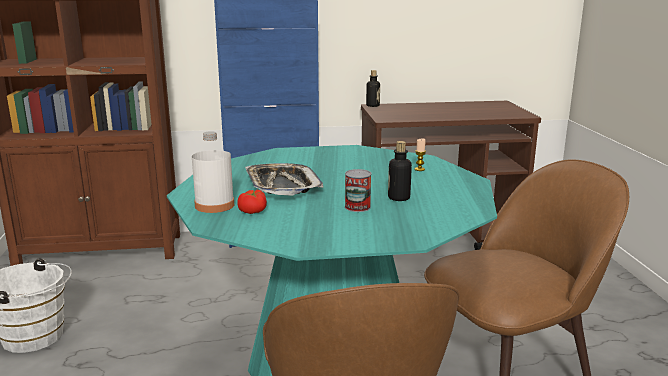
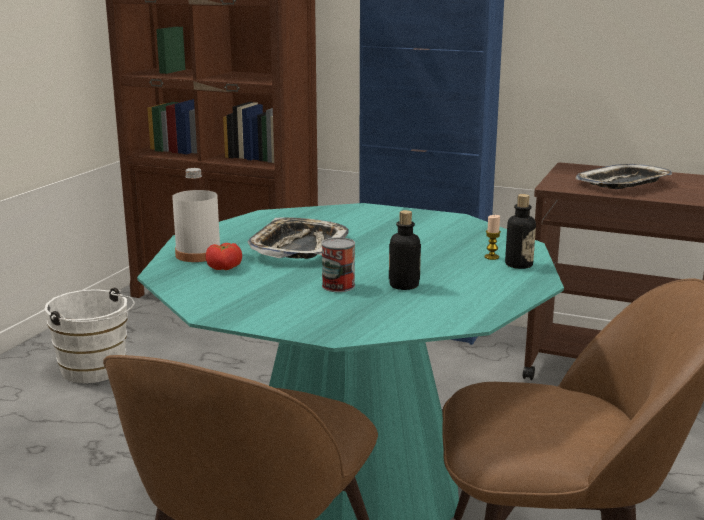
camera: 30 degrees right, 0 degrees up
(372, 105) = (570, 166): bottle -> bottle (518, 265)
(421, 112) = (623, 183): none -> tray

